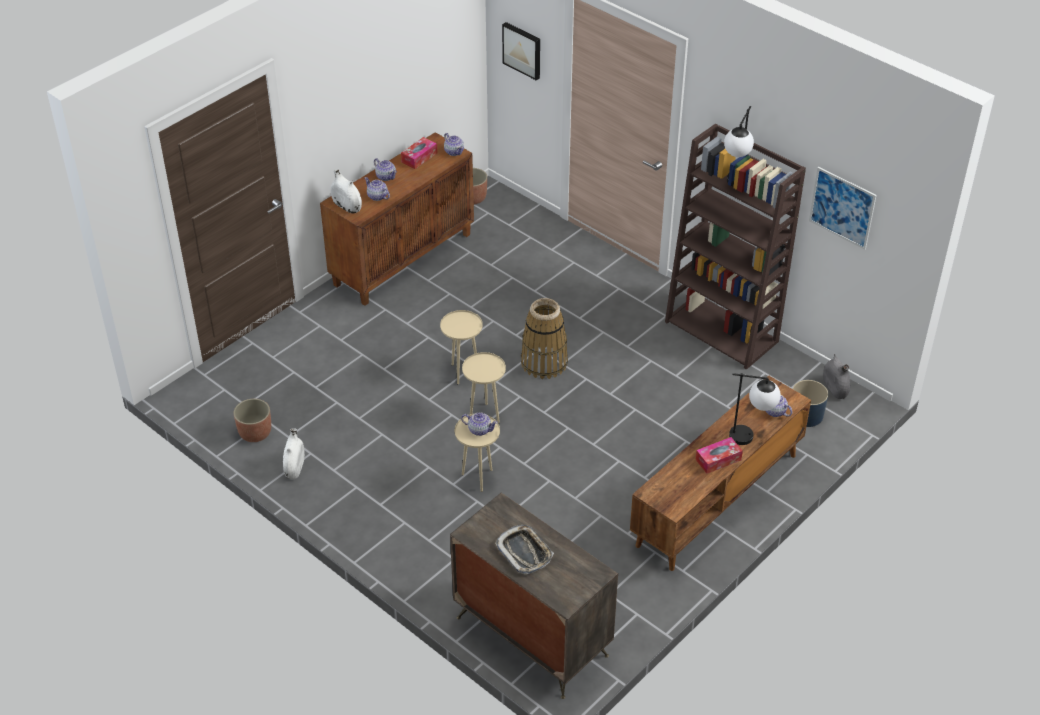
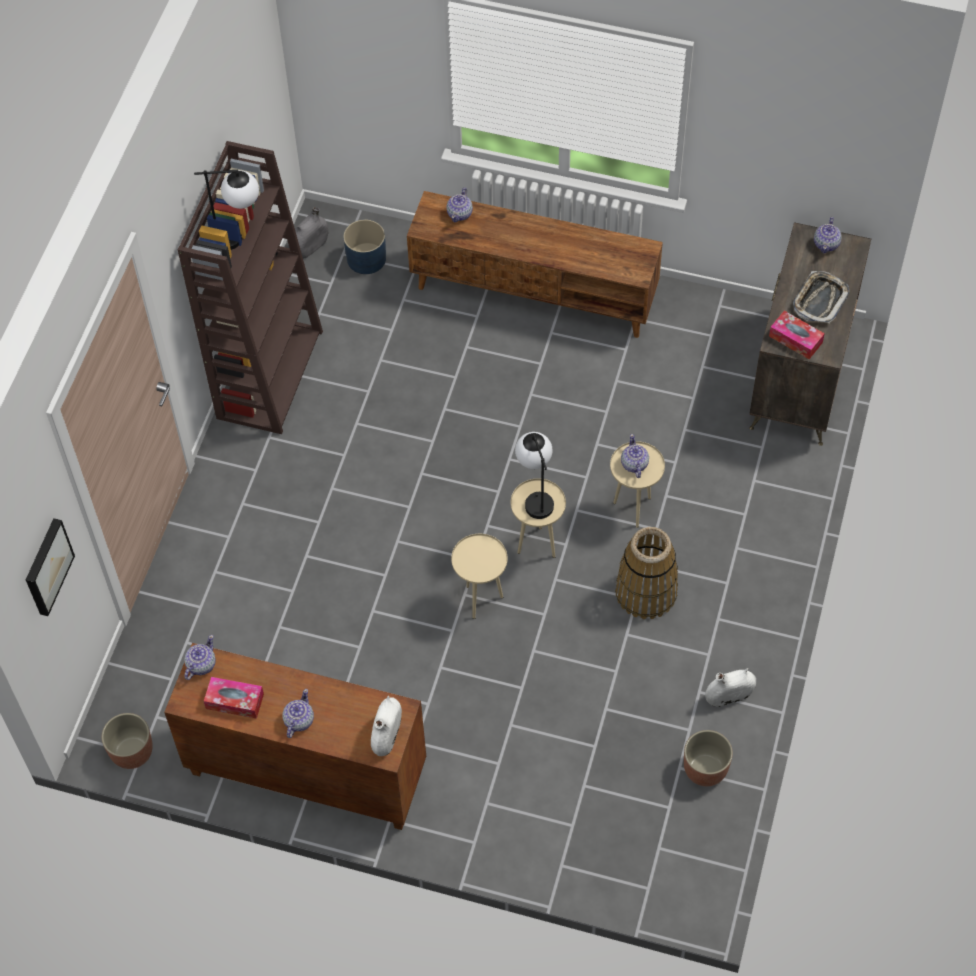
camera: 115 degrees left, 15 degrees up
(377, 197) = (348, 708): teapot -> teapot (826, 244)
(544, 363) = (418, 525): basket -> basket (646, 591)
(718, 459) = (557, 237): tissue box -> tissue box (795, 339)
(751, 437) = (509, 221): table lamp -> table lamp (535, 496)
(842, 208) = (246, 121): picture -> none

